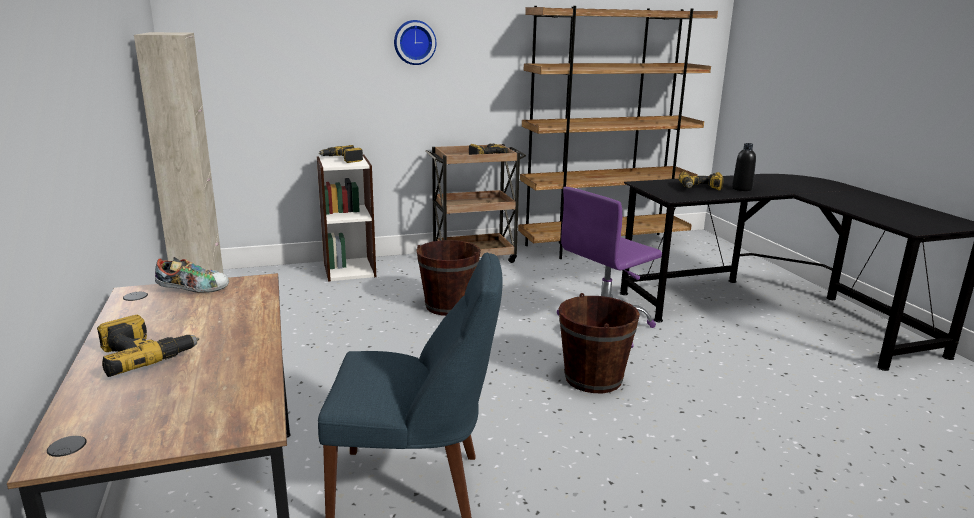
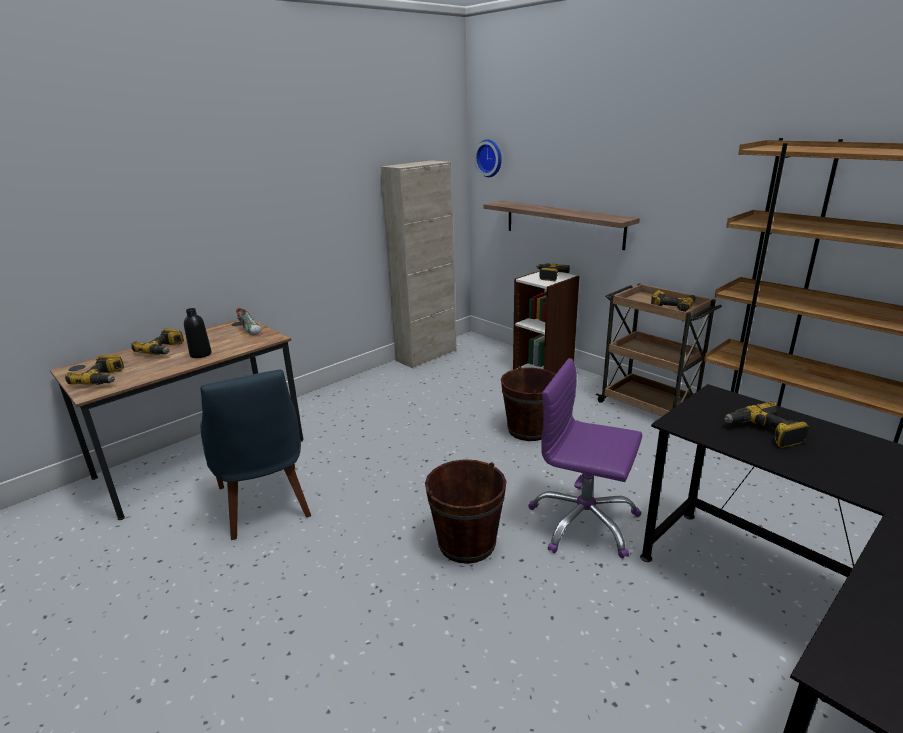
camera: 65 degrees right, 5 degrees up
(196, 413) = (103, 379): none -> power drill
(330, 102) = (563, 224): none -> shelf
(414, 42) = (637, 175): wall clock -> wall clock (490, 158)
(742, 189) = (823, 463): black bottle -> black bottle (201, 354)

